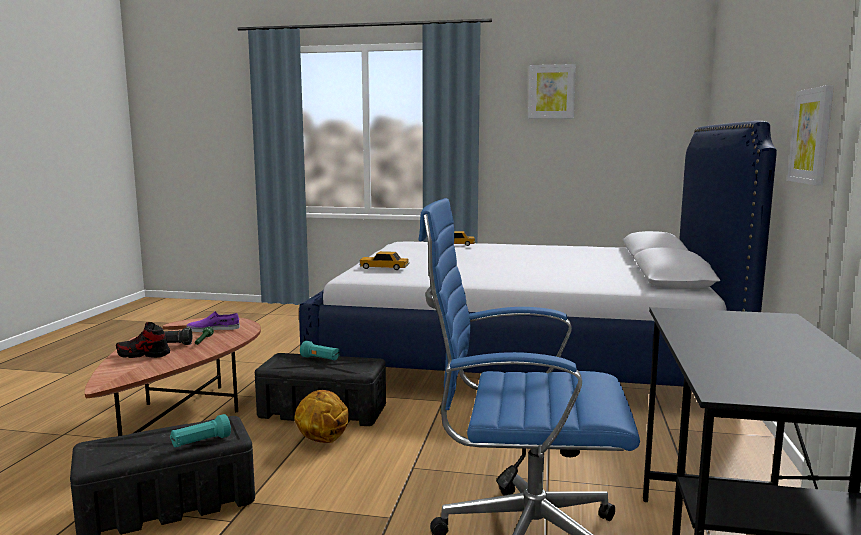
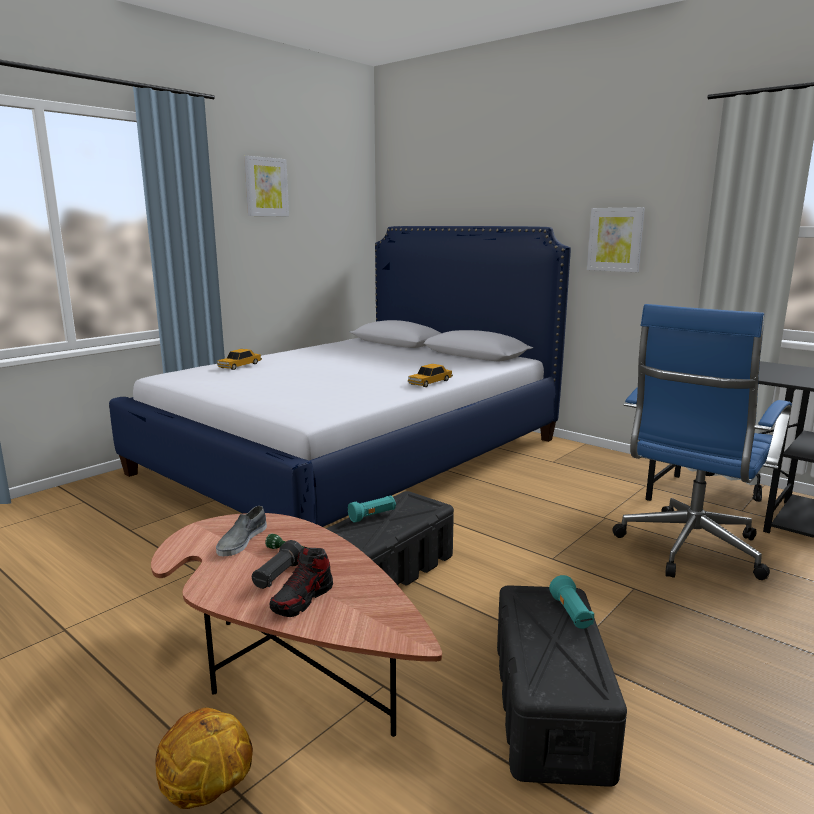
camera: 60 degrees left, 5 degrees up
(213, 329) = (241, 540): purple shoe -> grey shoe
(322, 440) = (461, 586): basketball -> basketball (206, 792)
(384, 268) = (295, 402): toy car -> toy car (430, 382)

